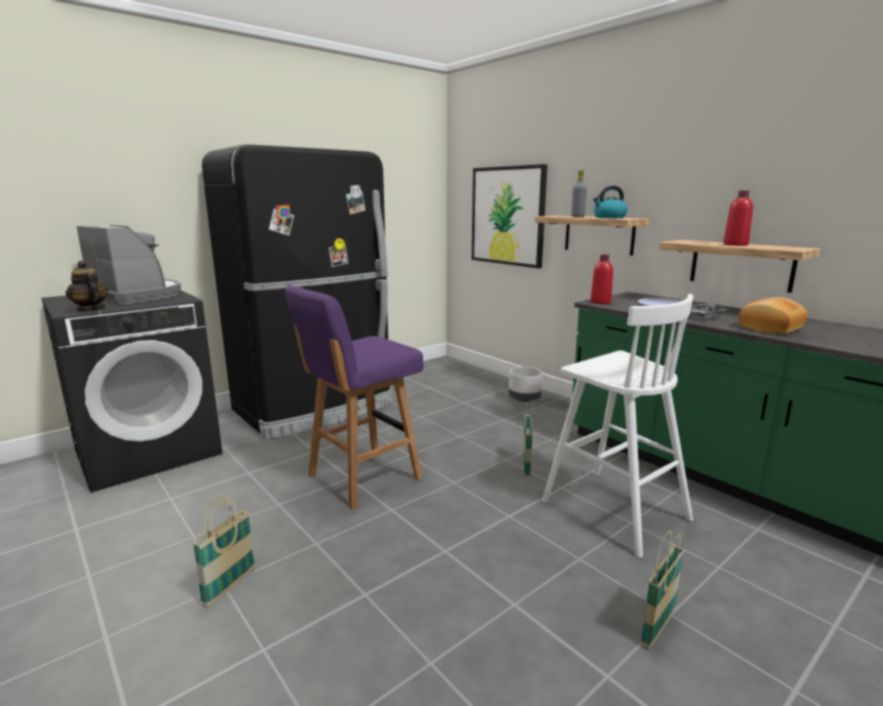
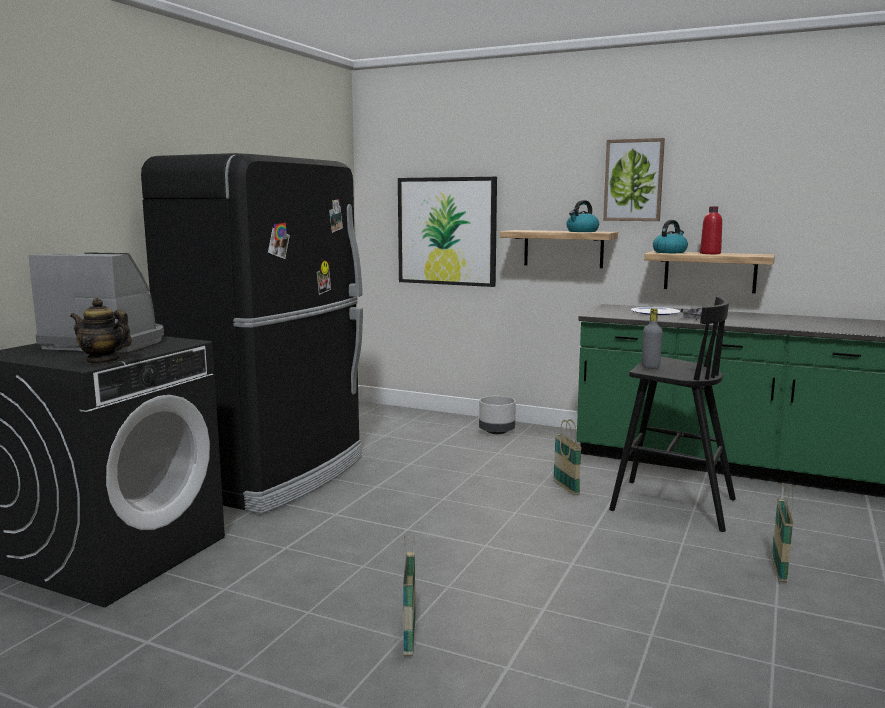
camera: 25 degrees left, 5 degrees down
(361, 477) = (420, 527): purple stool -> none
(577, 217) = (547, 231): grey bottle -> grey bottle (650, 367)
(600, 302) = (600, 314): red bottle -> none
(612, 509) = (670, 504): white stool -> black stool
(668, 163) = (633, 180): none -> picture
(693, 241) = (669, 252): none -> kettle
(768, 328) = (761, 322): bread -> none

